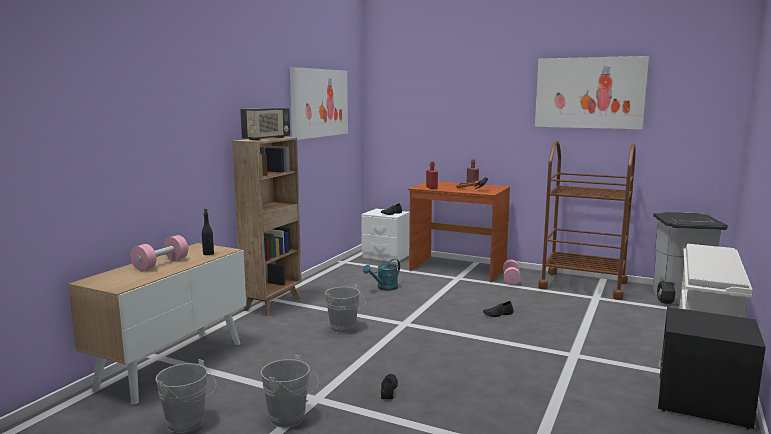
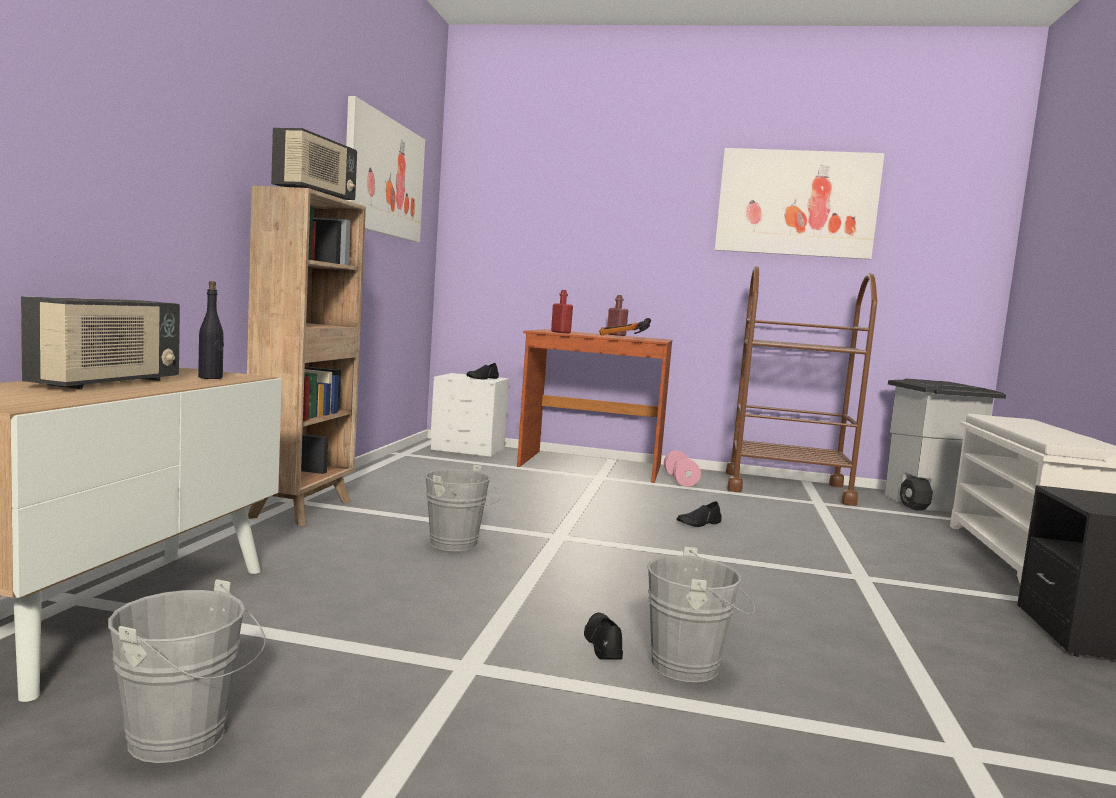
camera: 15 degrees left, 5 degrees down
(161, 264) = (107, 383): pink dumbbell -> radio
(291, 418) = (433, 710): grey bucket -> grey bucket (692, 667)
(384, 288) = (492, 488): turquoise watering can -> none

